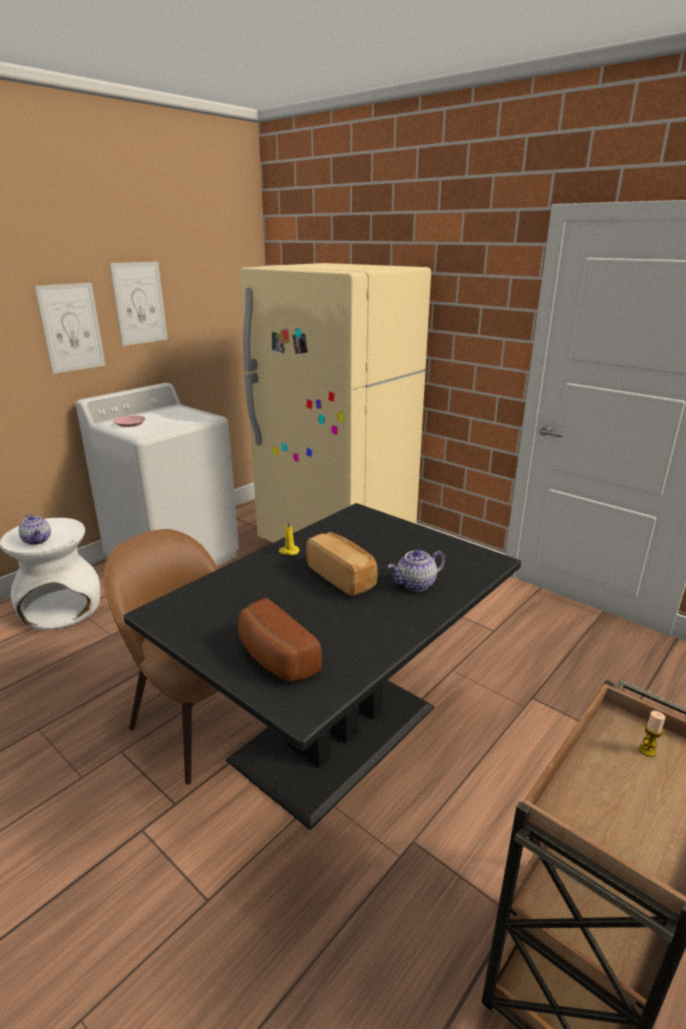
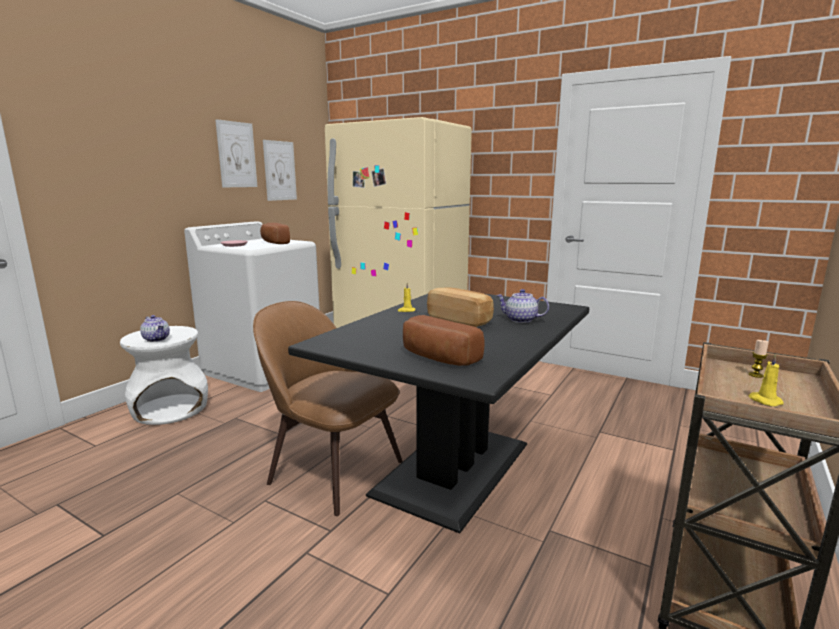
camera: 10 degrees left, 10 degrees down
(71, 328) = (183, 167): picture -> picture (280, 171)
(177, 418) = (273, 242): none -> bread
(415, 584) = (520, 320): teapot -> teapot turned 60 degrees clockwise
(623, 810) = (764, 401): none -> yellow candle

